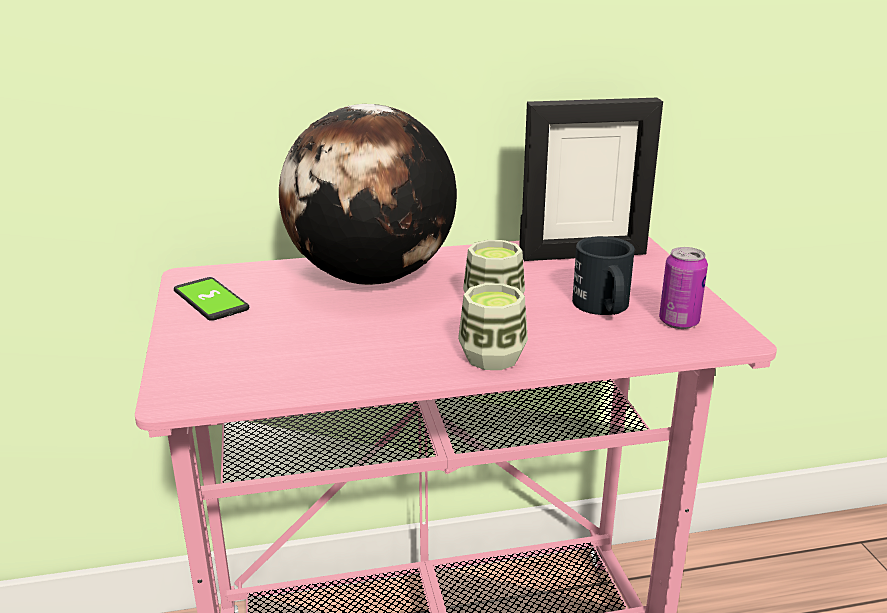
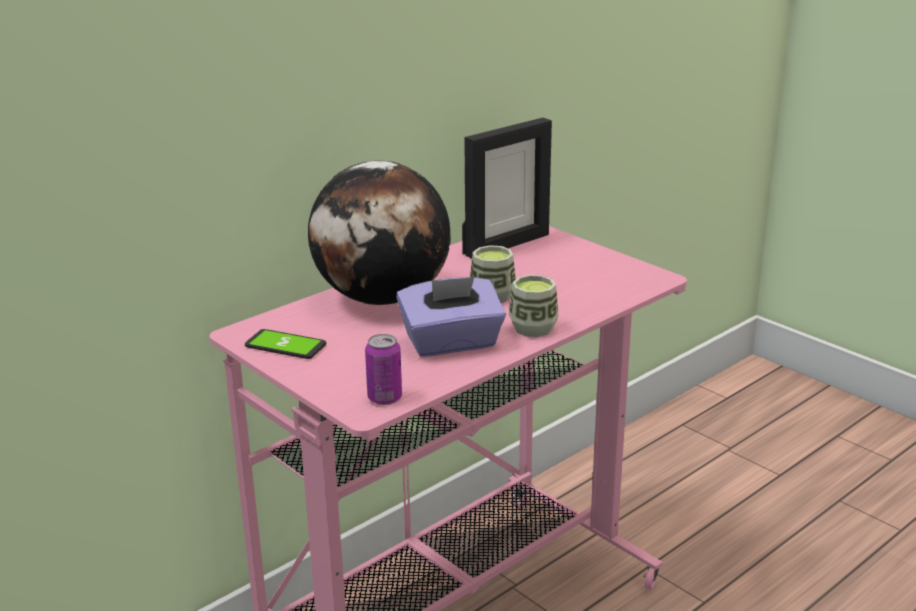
camera: 30 degrees left, 0 degrees up
(375, 347) = (451, 343): none -> purple tissue box
(604, 308) = (564, 279): black mug -> none
(678, 322) = (617, 276): can -> can (385, 398)

